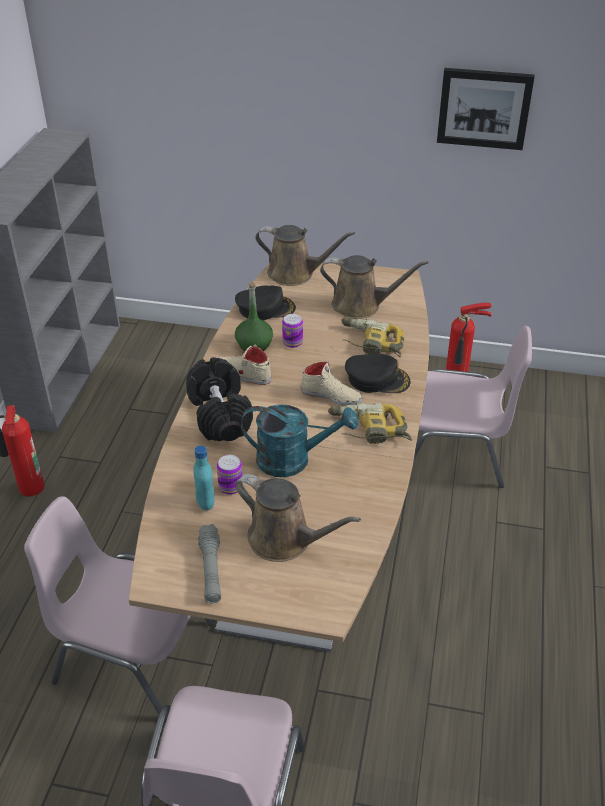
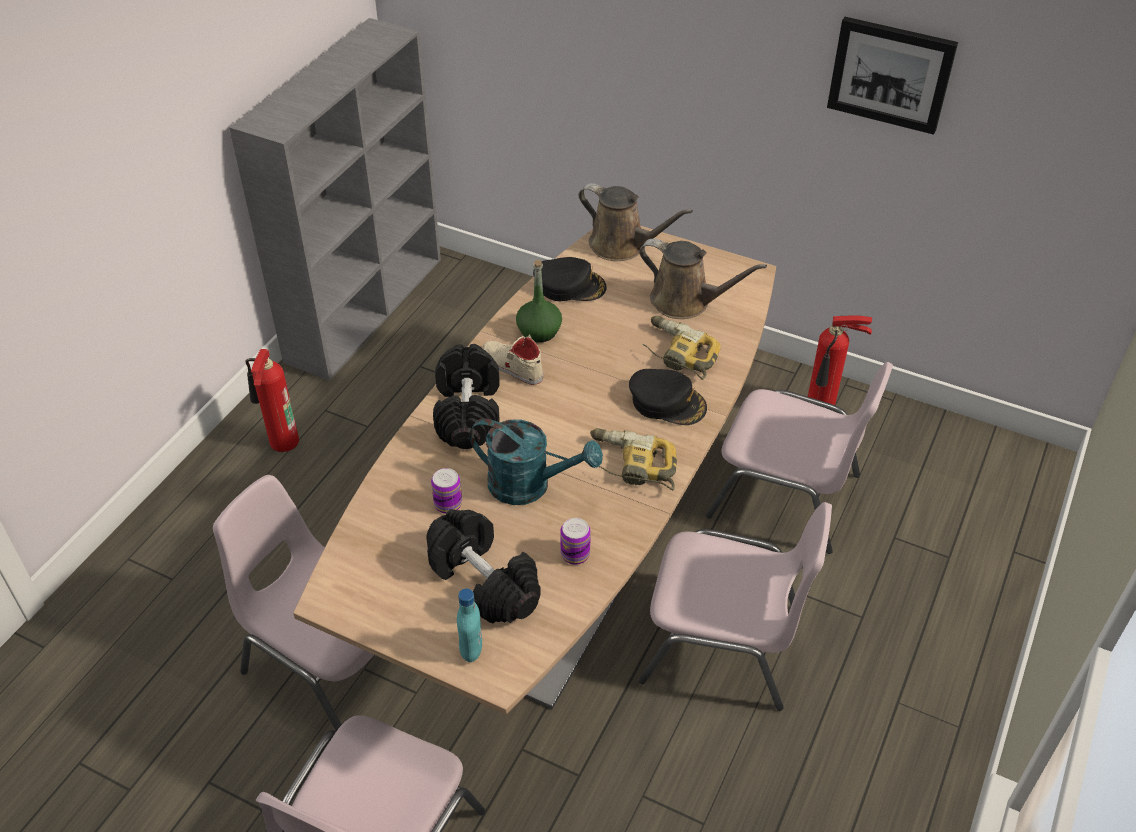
camera: 15 degrees right, 5 degrees up
(205, 502) = (413, 517): turquoise bottle -> turquoise bottle (471, 649)
(211, 569) = (391, 598): grey flashlight -> none
(285, 540) = (485, 581): brown watering can -> black dumbbell
(292, 342) = (585, 336): can -> can (575, 554)
(331, 395) = (605, 412): beige shoe -> none
(448, 571) = (724, 644): none -> pink chair

